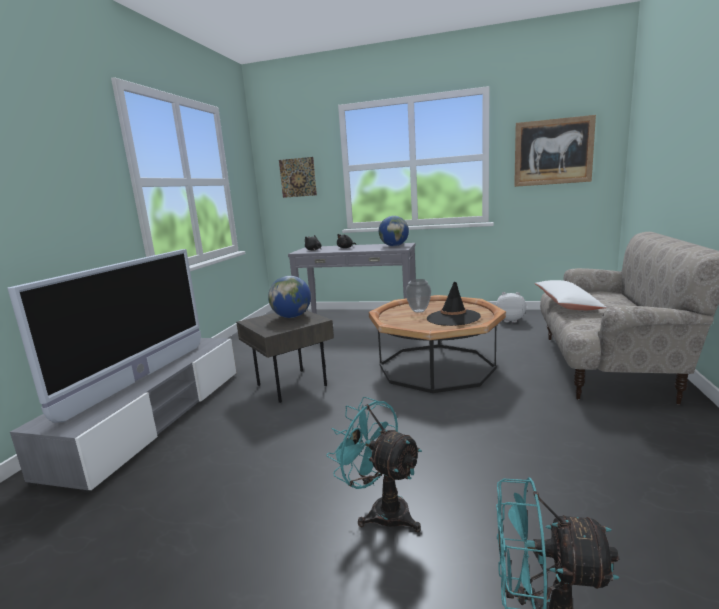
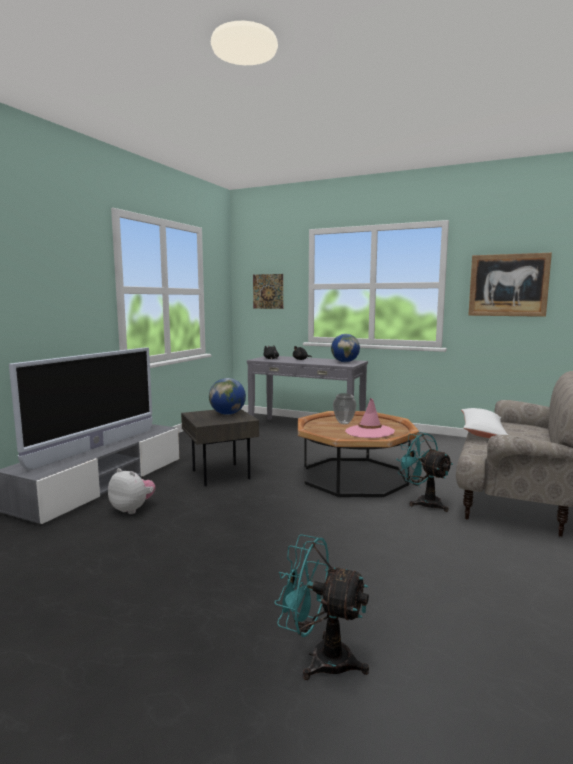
camera: 10 degrees right, 5 degrees down
(382, 510) = (246, 570): turquoise fan -> turquoise fan (423, 502)
(453, 318) = (369, 432): black hat -> pink hat
(510, 320) = (452, 446): plush toy -> plush toy (132, 509)

